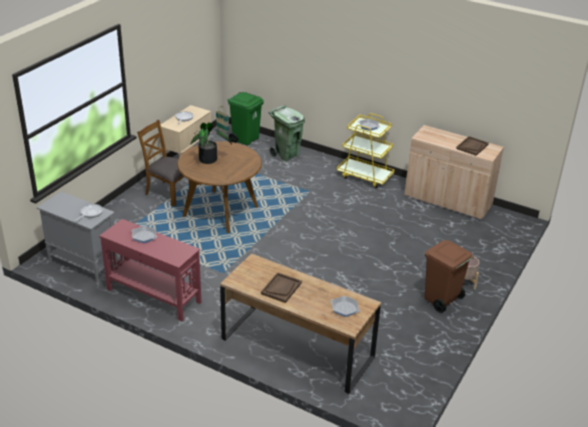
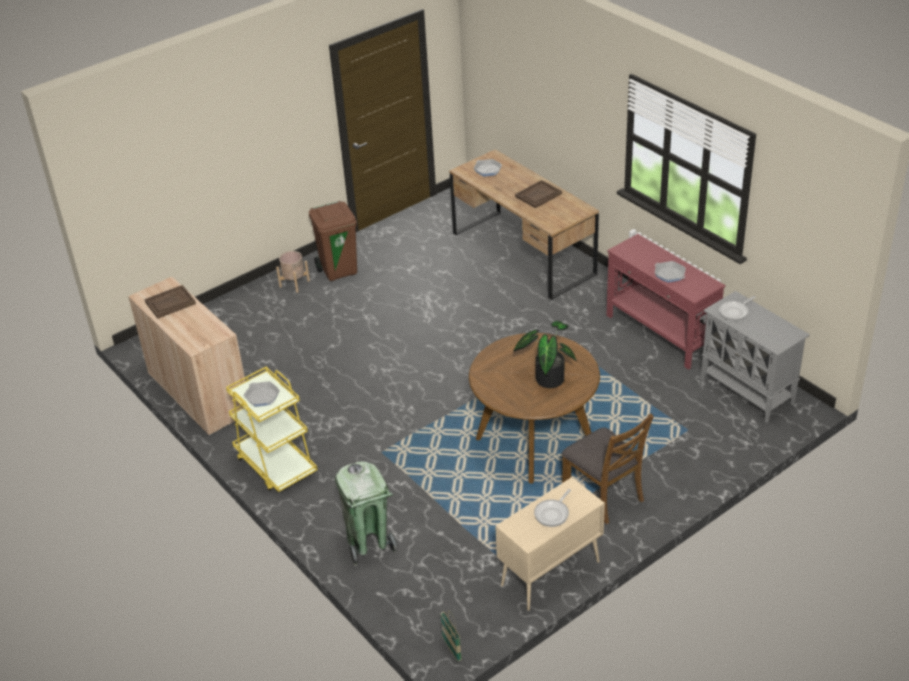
camera: 155 degrees left, 5 degrees up
(245, 139) = (420, 605): green trash can -> none

